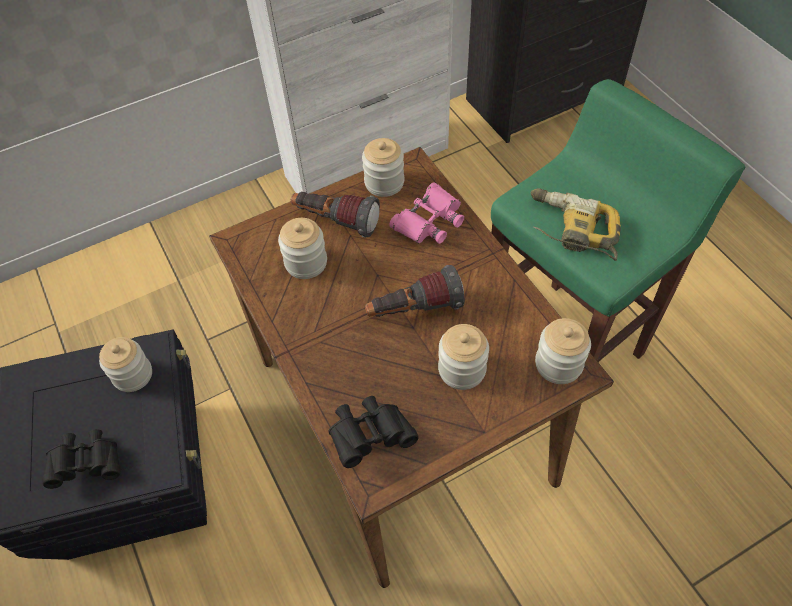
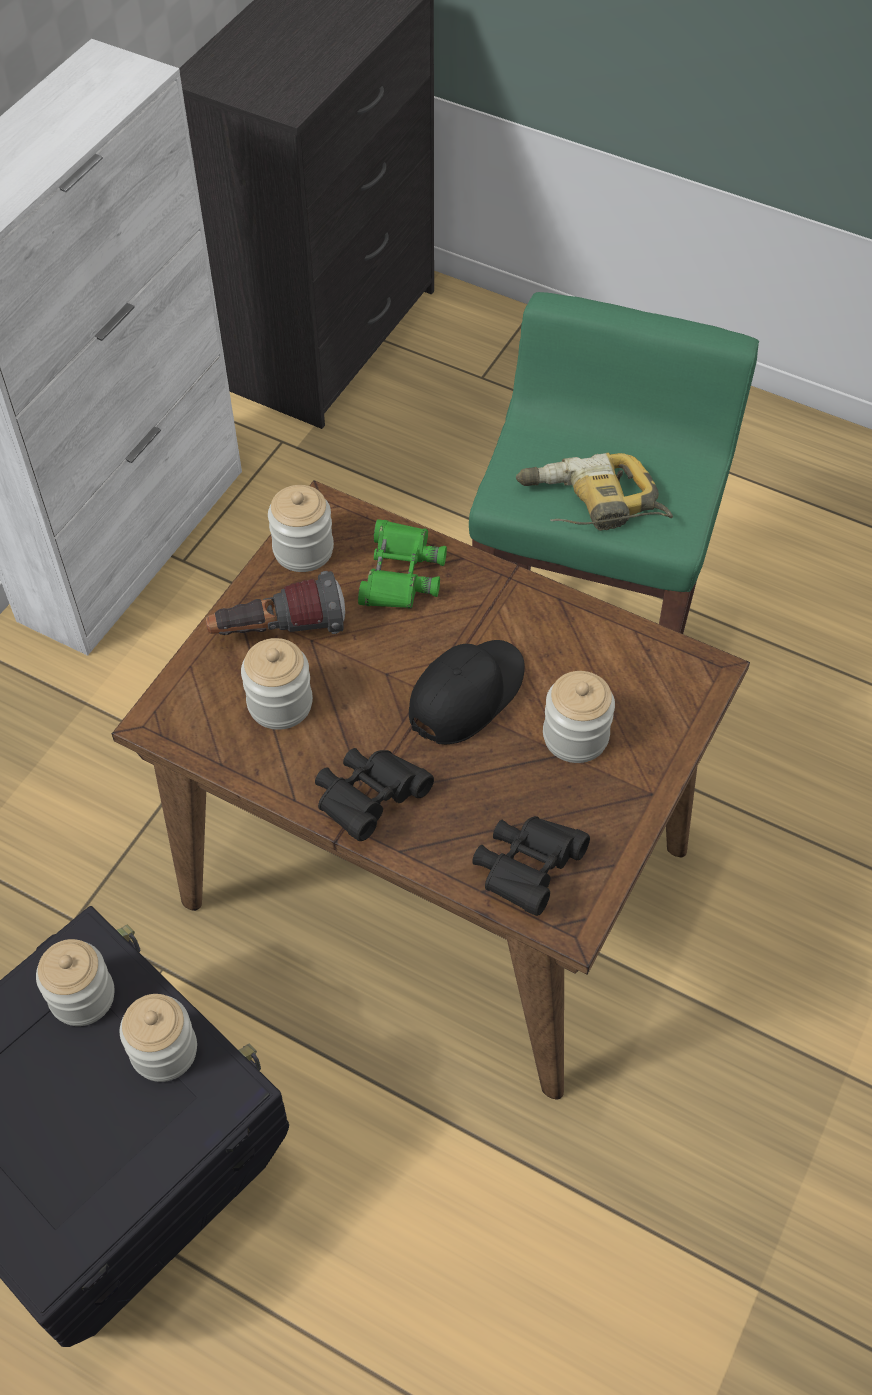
camera: 35 degrees left, 0 degrees up
(88, 463) = (113, 1145): black binoculars -> black binoculars (369, 799)
(414, 310) = (466, 694): flashlight -> black cap
(429, 220) = (400, 573): pink binoculars -> green binoculars
(558, 364) = (679, 673): jar -> jar (164, 1050)

